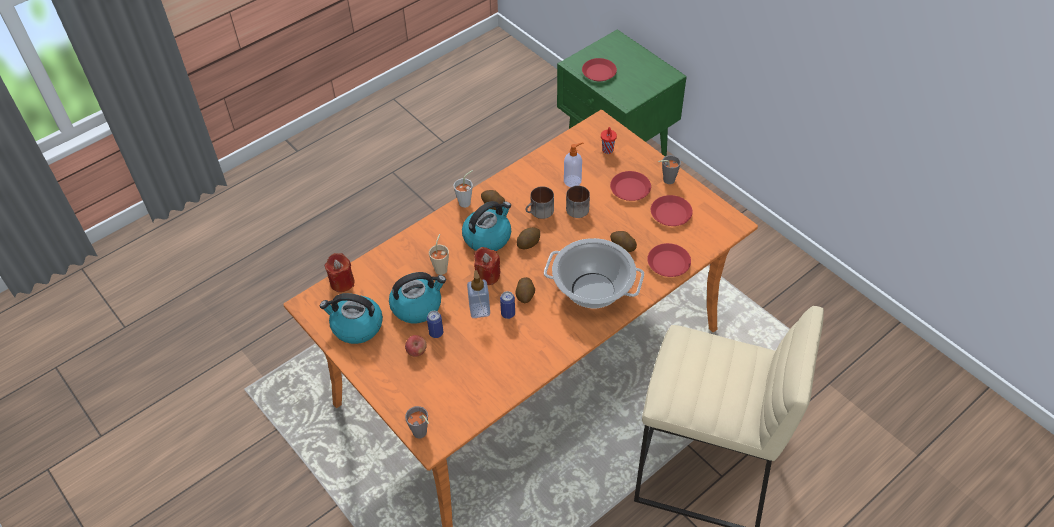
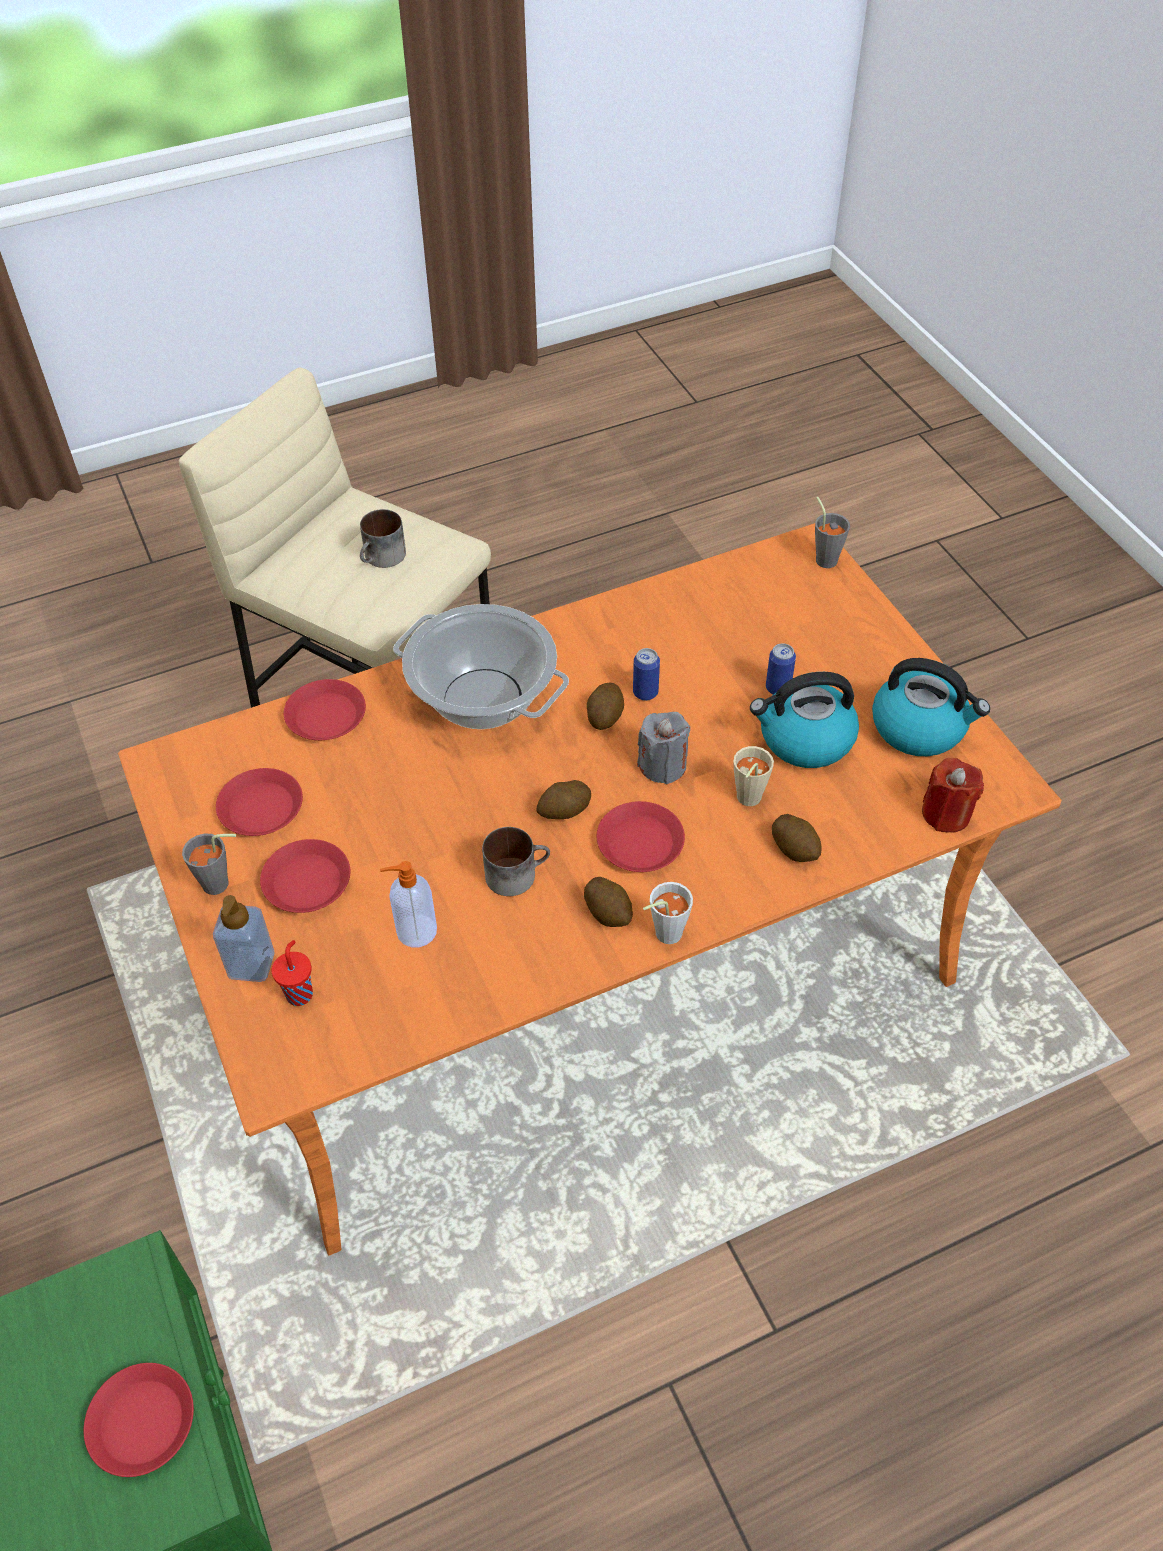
camera: 165 degrees left, 0 degrees up
(416, 351) = (816, 666): apple -> none
(479, 310) = (693, 708): soap dispenser -> soap dispenser (251, 964)
(487, 237) = (640, 842): kettle -> red plate
(487, 276) = (662, 765): red candle -> grey candle
(577, 207) = (435, 866): mug -> mug (383, 558)
(622, 246) = (390, 764): potato -> potato (795, 848)

